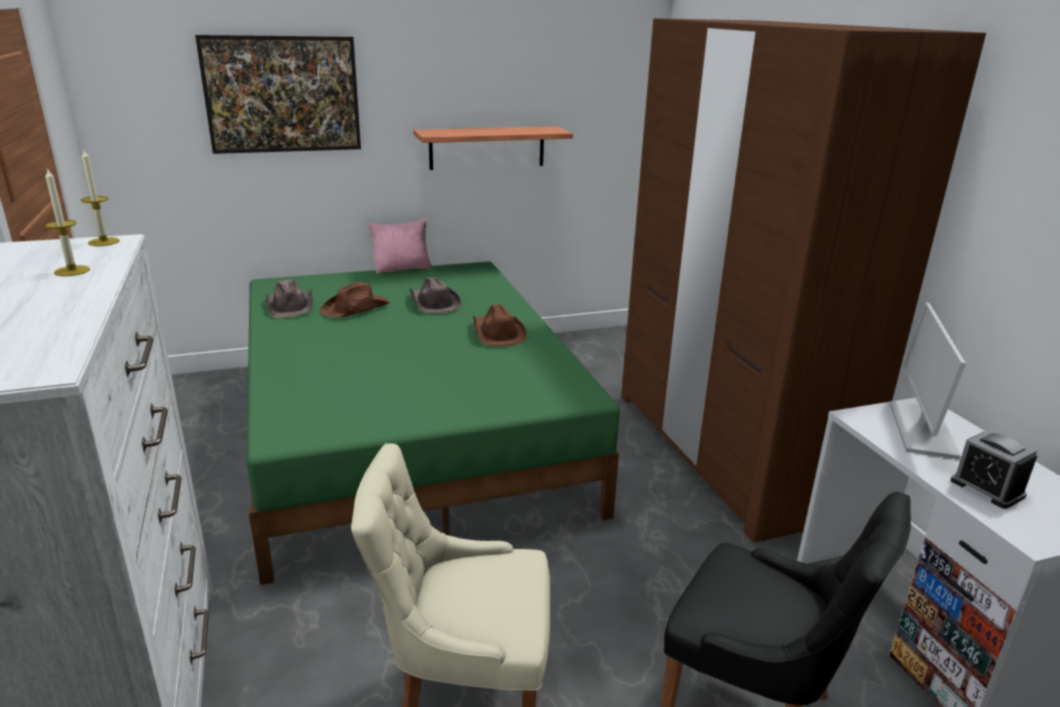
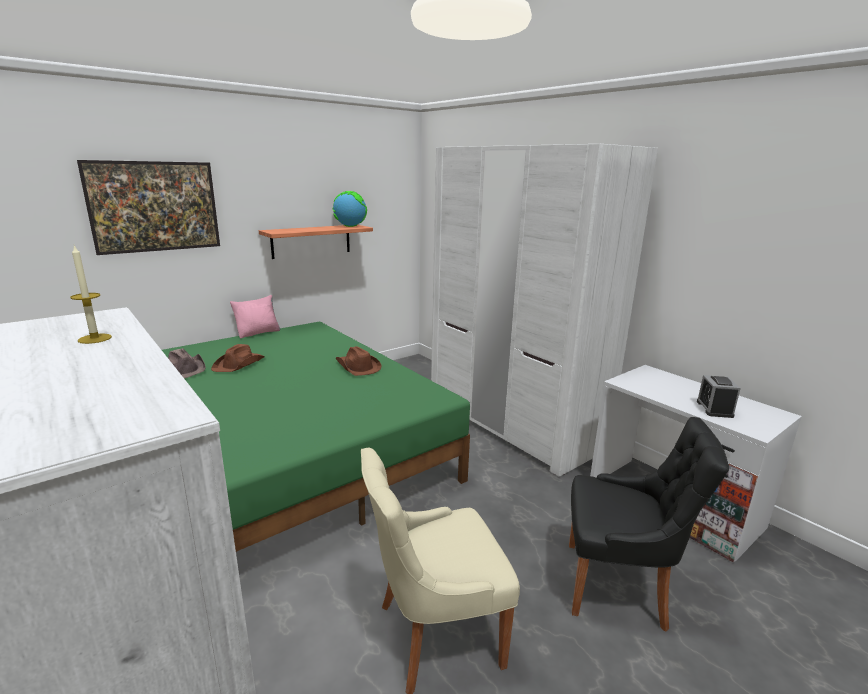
camera: 20 degrees left, 5 degrees down
(103, 242) = (97, 315): candle -> none
(433, 303) = (297, 353): brown hat -> none
(542, 129) = (350, 226): none -> globe
(725, 451) = (512, 424): brown wardrobe -> white wardrobe
(921, 429) = (658, 383): monitor -> none
(987, 488) = (714, 409): alarm clock -> alarm clock turned 60 degrees clockwise

